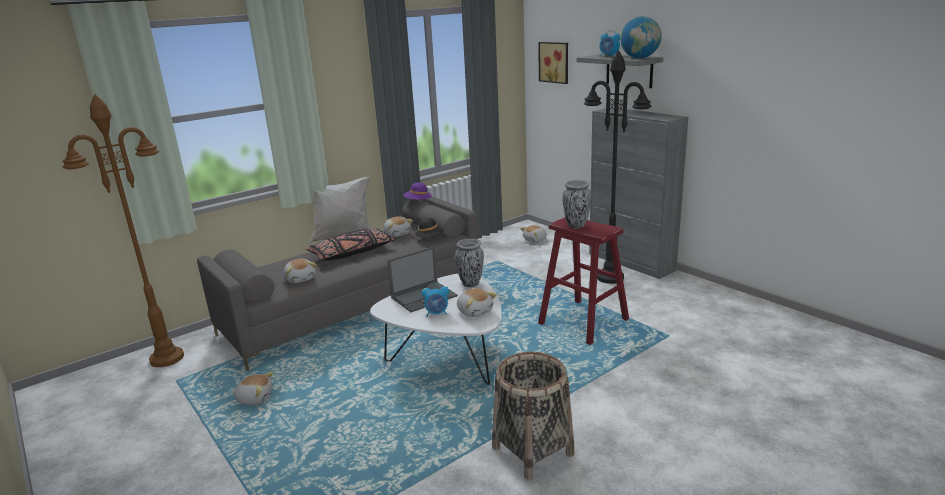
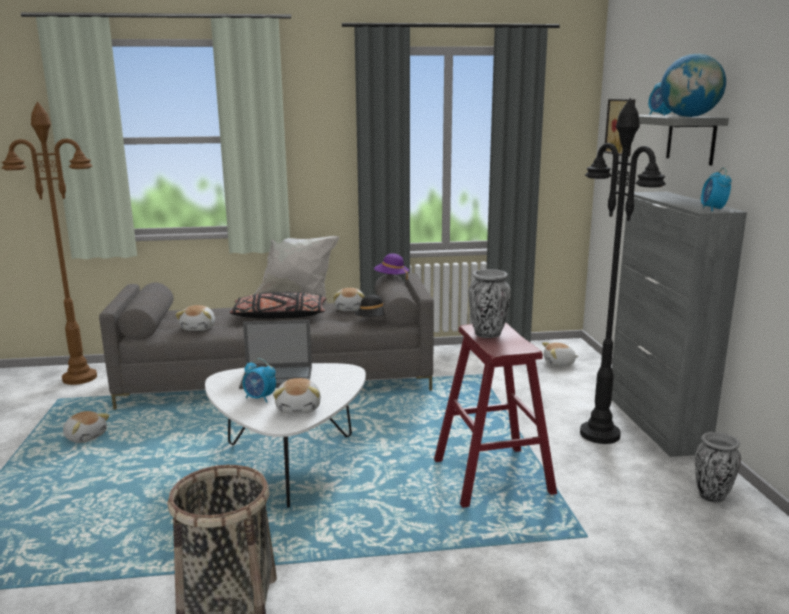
camera: 30 degrees right, 5 degrees down
(470, 283) = (343, 378): vase -> vase (711, 496)
(669, 117) = (713, 209): none -> alarm clock

